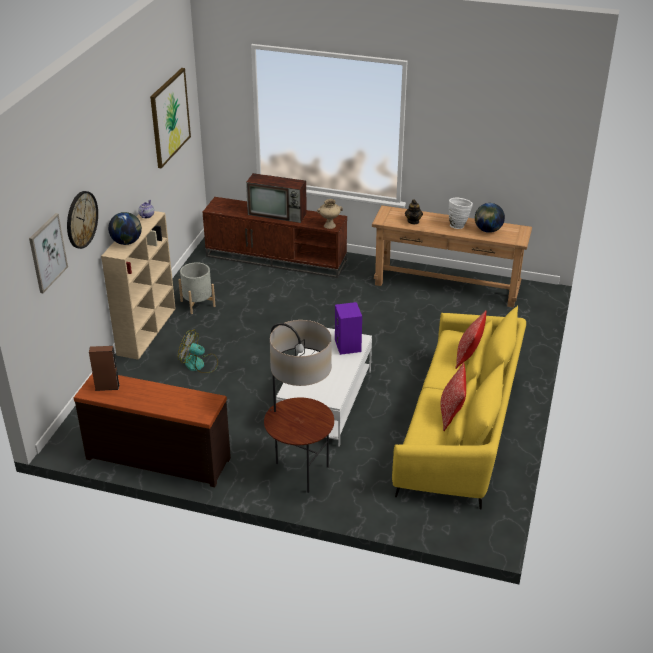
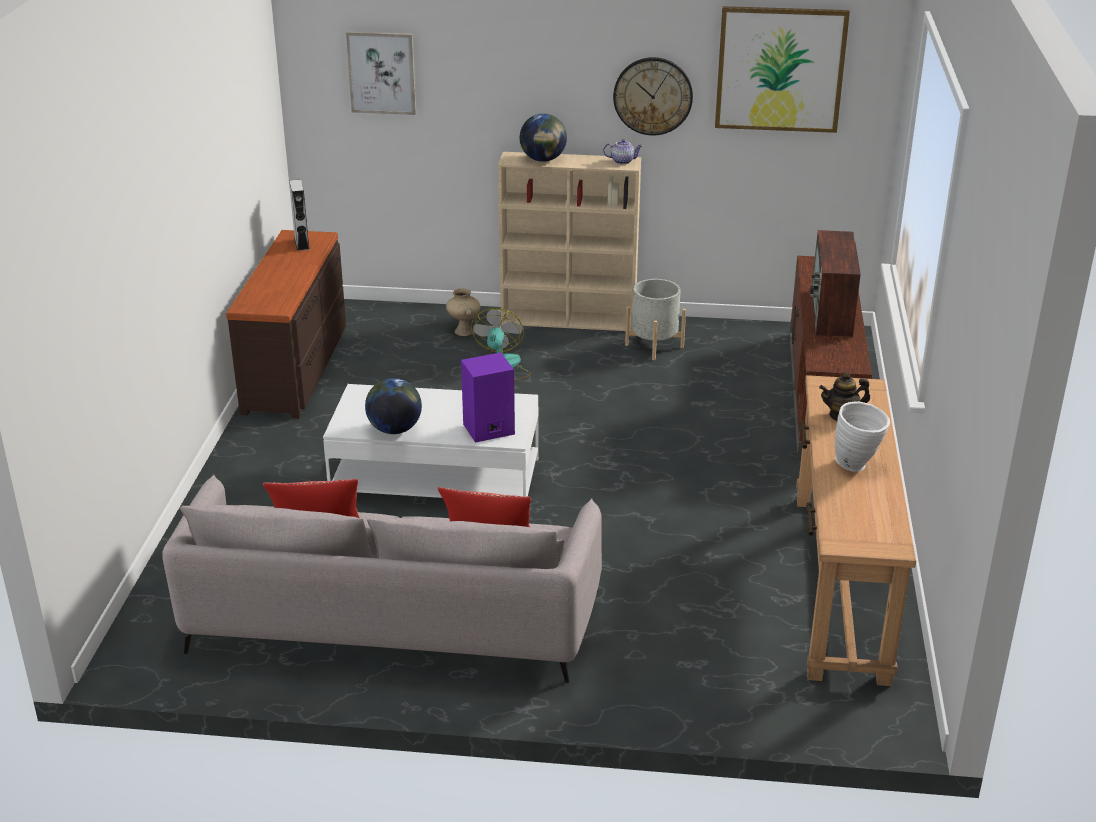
camera: 80 degrees right, 5 degrees down
(81, 219) = (473, 77): wall clock -> wall clock (653, 96)
(107, 387) = (302, 244): brown speaker -> grey speaker
(300, 472) = (271, 475): floor lamp -> none
(329, 226) = (822, 361): beige vase -> beige vase (463, 331)
(461, 428) = (389, 622): yellow sofa -> grey sofa
(488, 230) = (860, 502): globe -> globe (394, 429)

